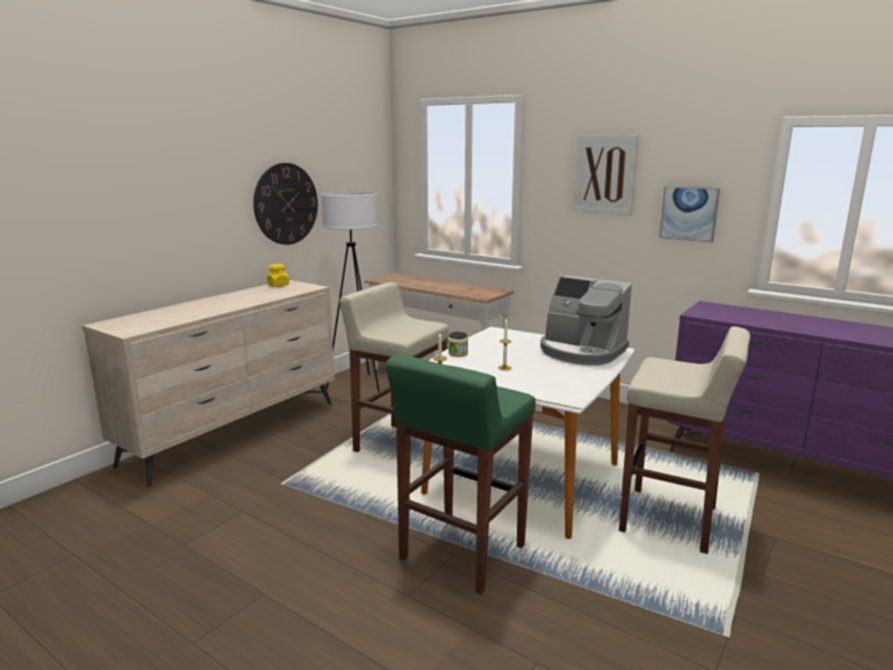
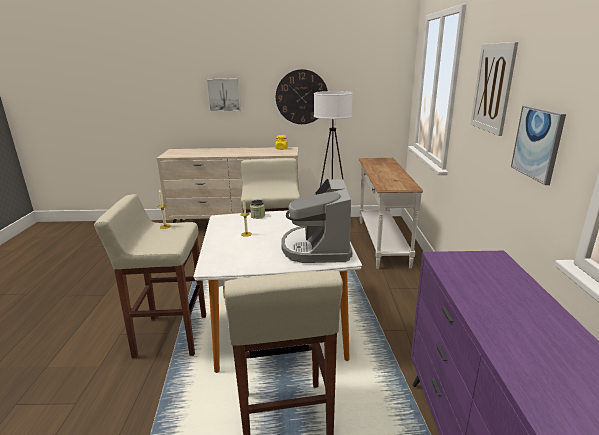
camera: 55 degrees right, 5 degrees up
(178, 208) = (224, 95): none -> picture
(461, 553) = (170, 335): green stool -> beige stool

